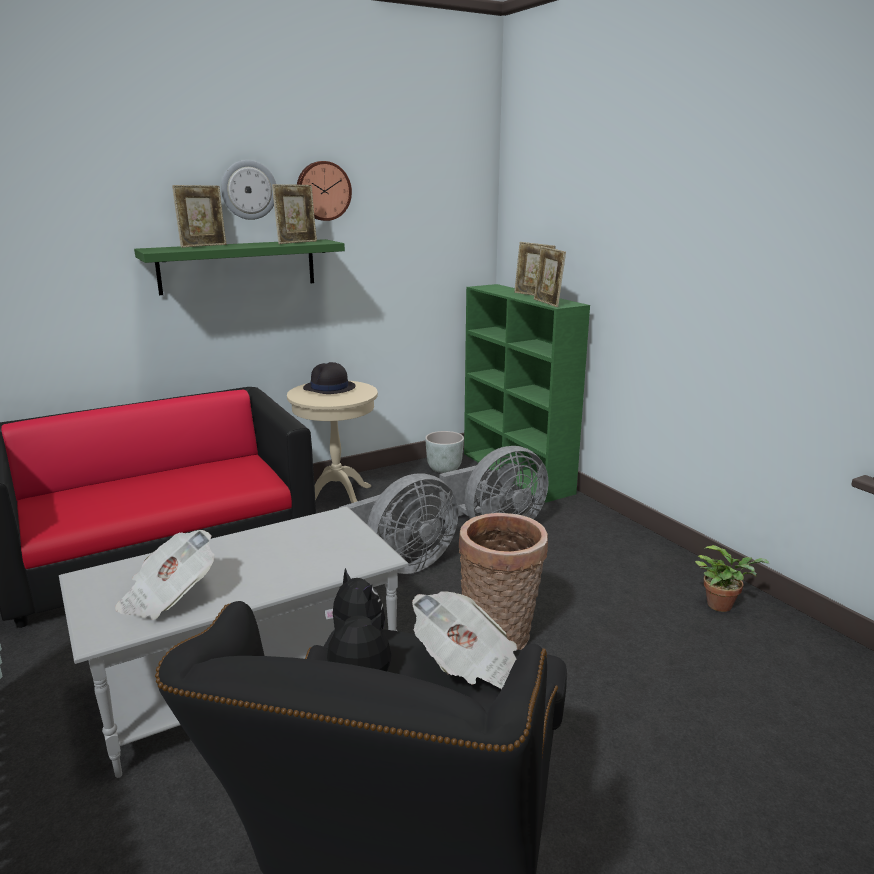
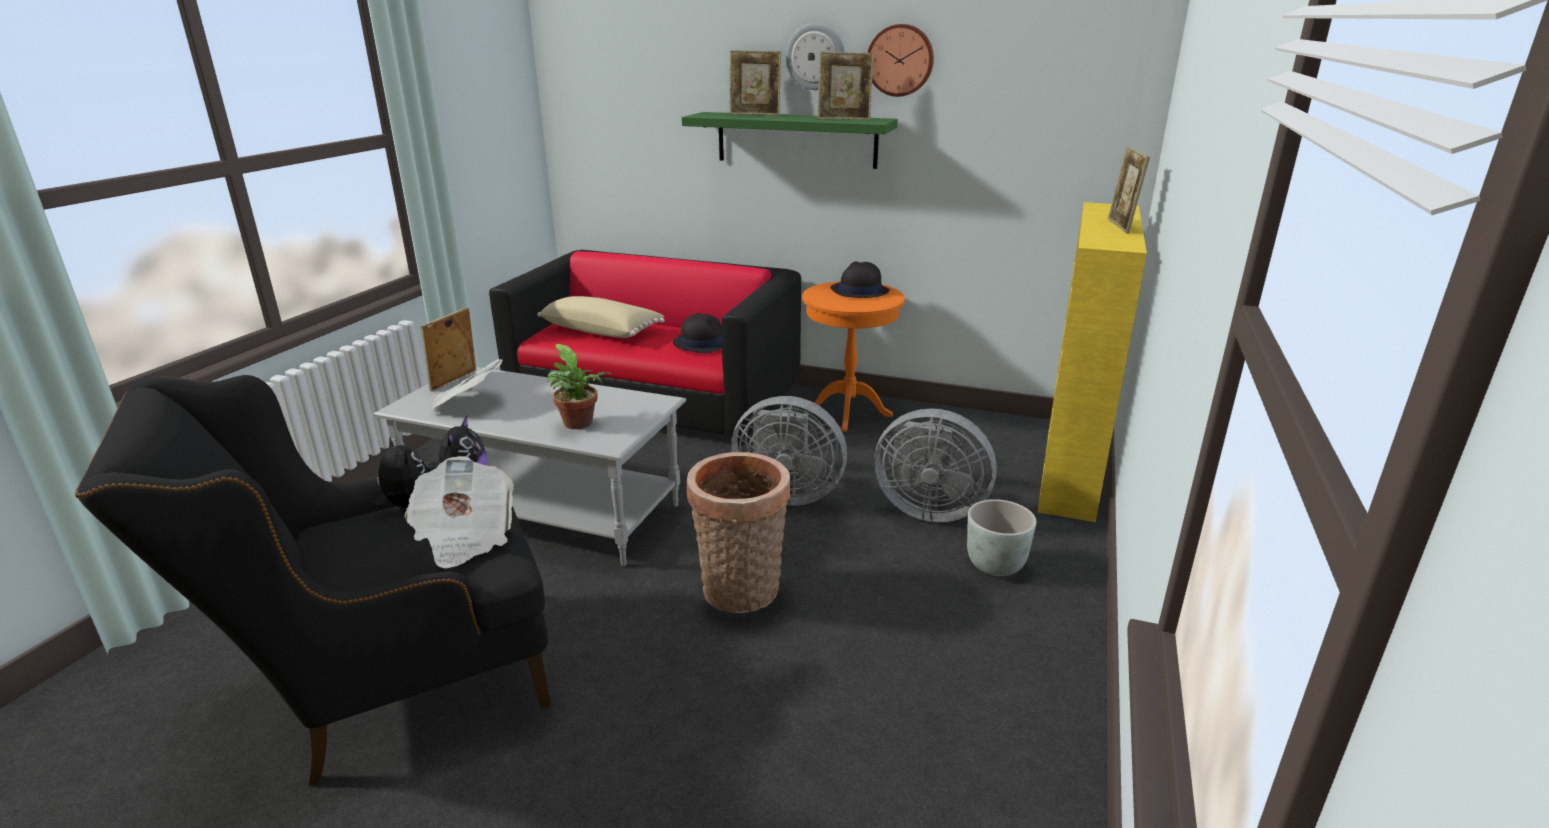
camera: 50 degrees right, 5 degrees up
(103, 498) = (602, 331): none -> beige pillow
(226, 472) = (702, 342): none -> black hat
(338, 496) = (848, 412): beige side table -> orange side table
(445, 469) = (996, 431): grey planter -> grey planter (996, 566)
(517, 473) = (1070, 469): green bookcase -> yellow bookcase
(547, 303) = (1095, 239): picture frame -> picture frame (455, 381)
(723, 605) = (1014, 724): potted plant -> potted plant (580, 425)

